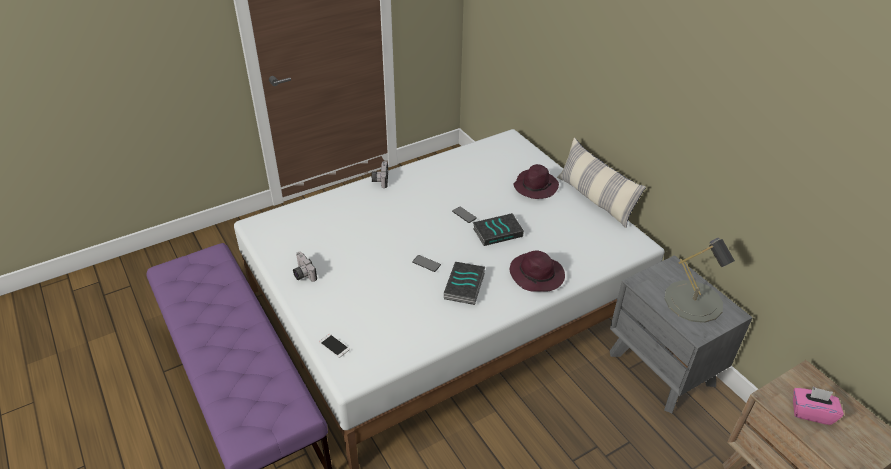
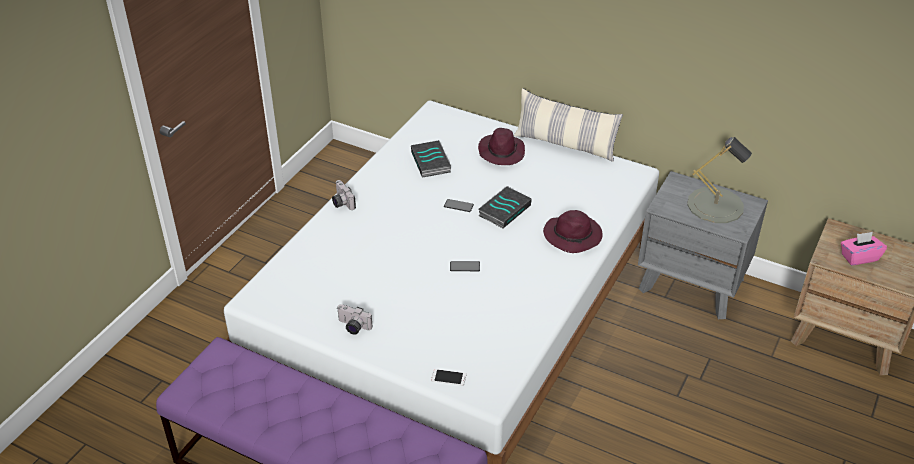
camera: 30 degrees left, 0 degrees up
(465, 286) = (519, 272): book -> book (431, 162)

